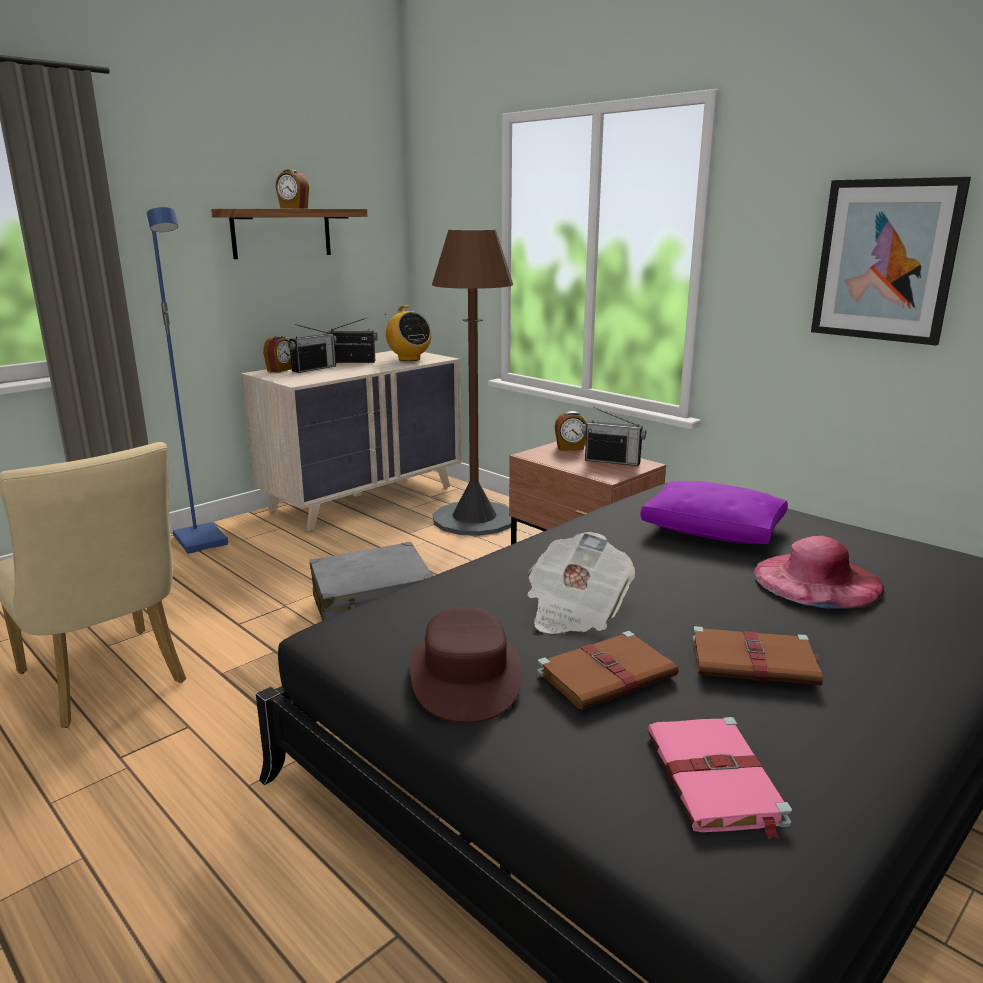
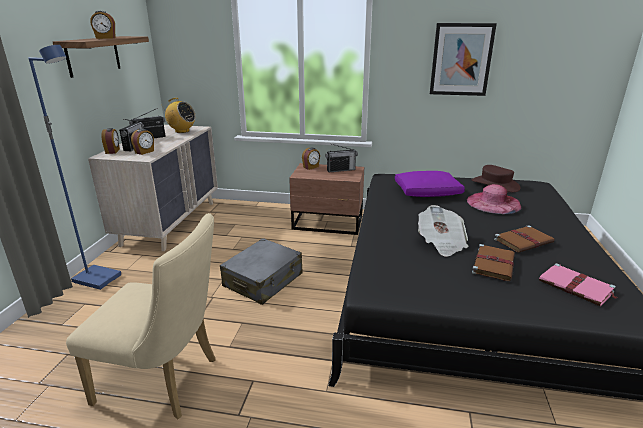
camera: 35 degrees left, 5 degrees up
(311, 376) = (145, 152): none -> alarm clock
(465, 676) = (450, 286): brown hat -> brown hat (495, 184)
(474, 519) = (251, 218): brown floor lamp -> none

